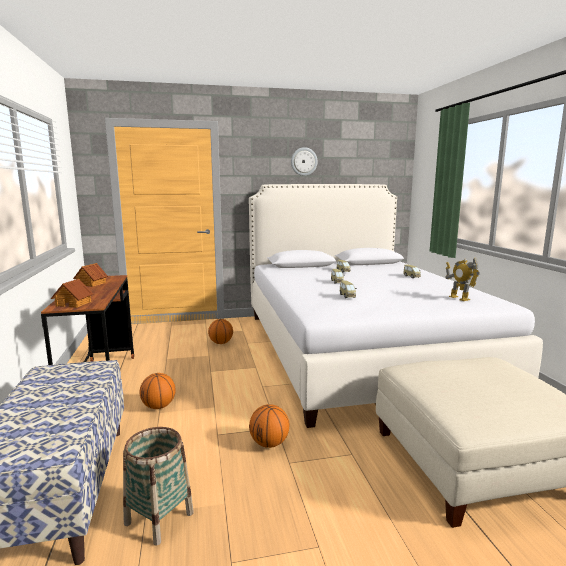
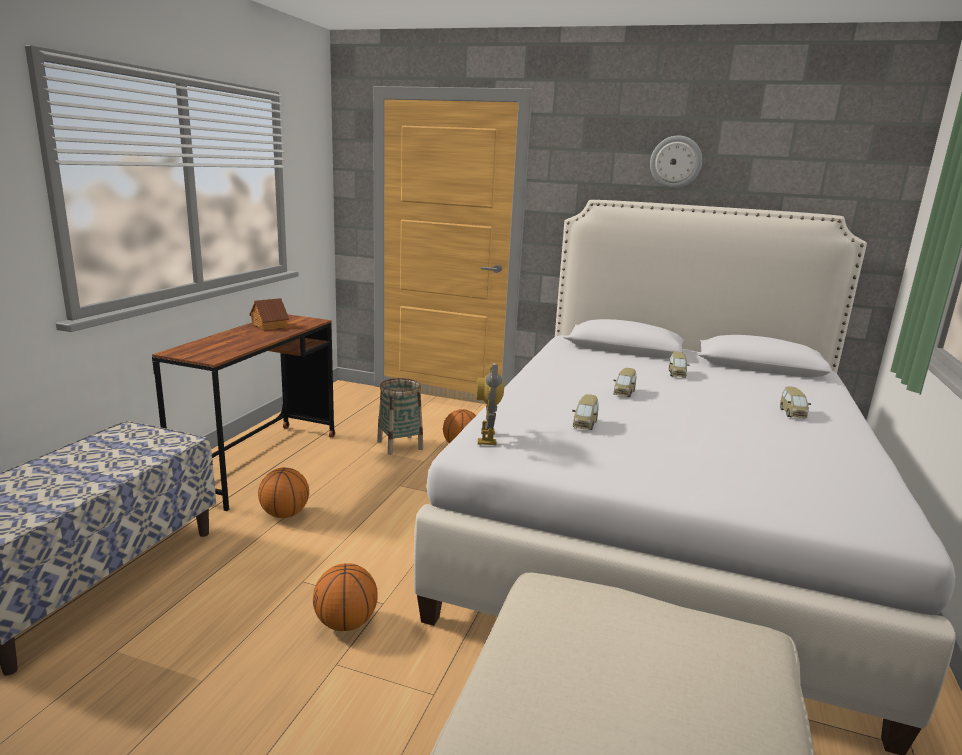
camera: 30 degrees right, 5 degrees up
(74, 303) = (199, 350): toy house -> none
(159, 518) = (122, 662): basket -> basket (399, 445)
(459, 298) = (806, 485): toy robot -> toy robot (487, 437)

